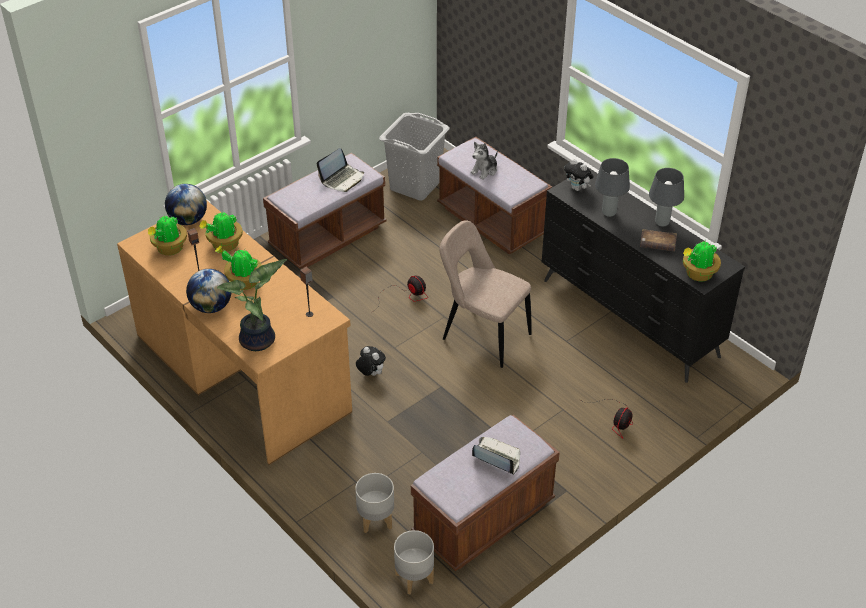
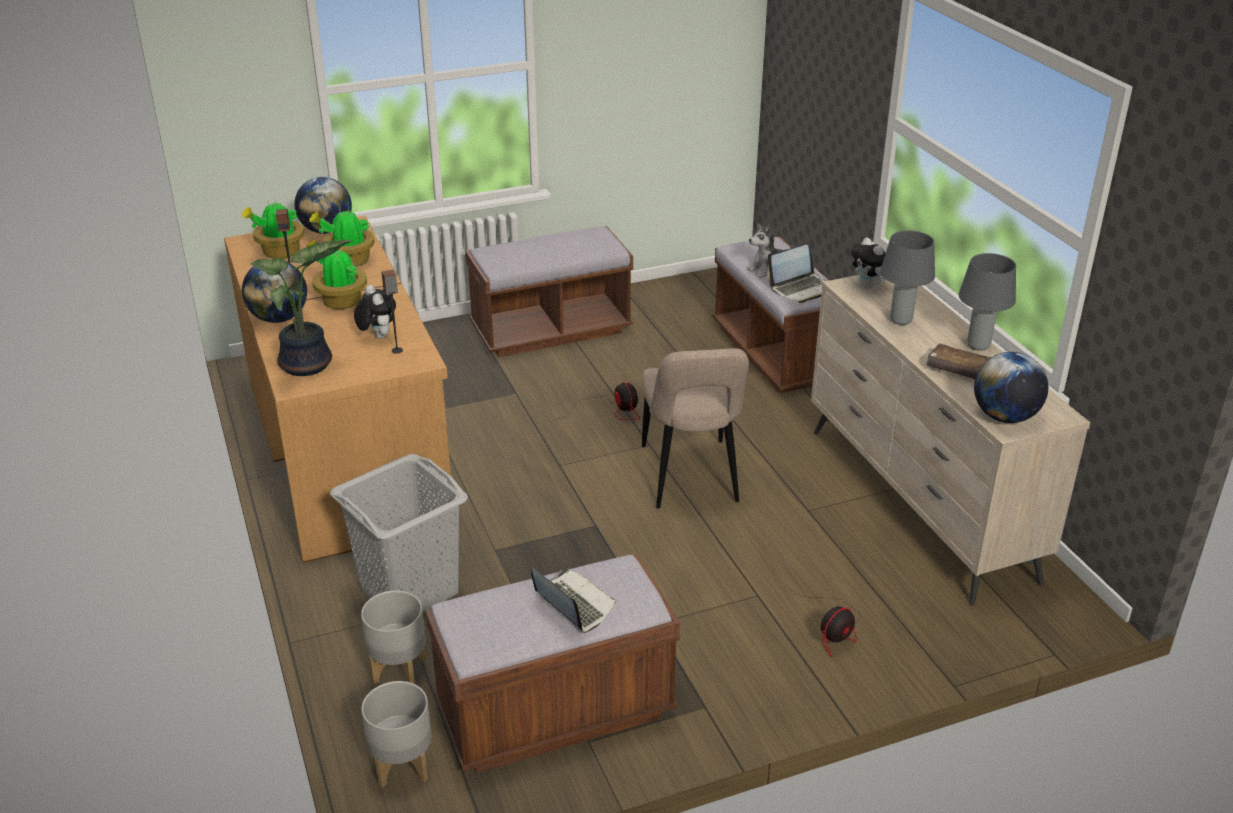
camera: 20 degrees right, 10 degrees down
(342, 179) = (574, 247): laptop -> laptop (801, 288)
(370, 374) = (509, 488): plush toy -> plush toy (377, 336)
(415, 185) = (696, 298): grey laundry basket -> grey laundry basket (411, 591)
(483, 335) = (690, 478): beige chair -> beige chair turned 150 degrees counterclockwise
(629, 318) = (919, 503): black dresser -> beige dresser
(698, 274) = (1005, 417): potted plant -> globe

